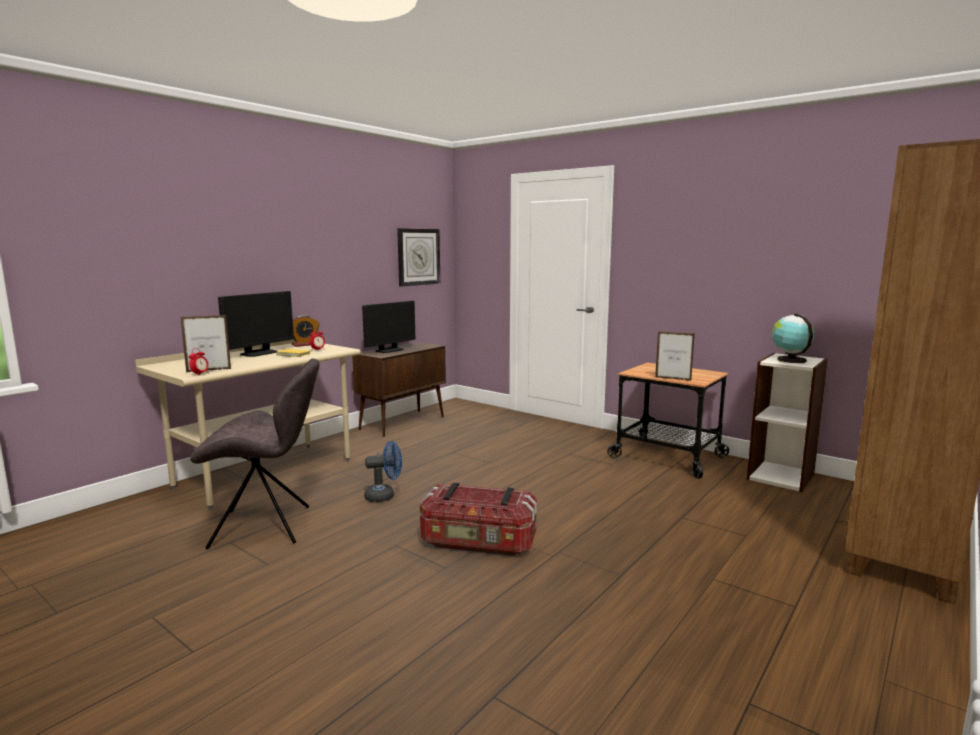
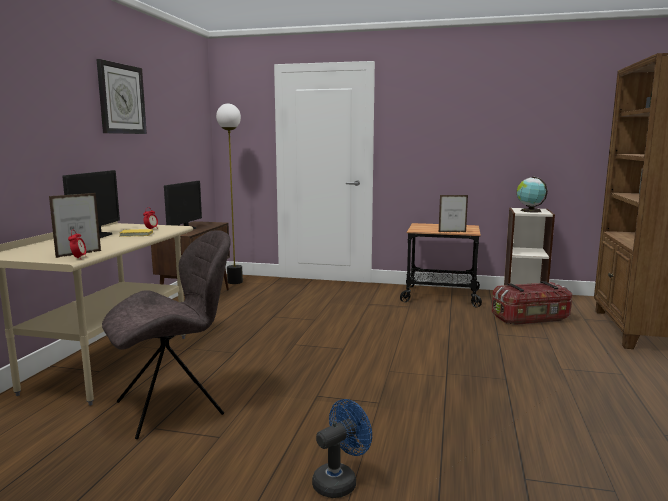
camera: 25 degrees left, 0 degrees up
(305, 344) = (124, 226): alarm clock -> none
(384, 496) = (257, 360): blue fan -> blue fan (340, 481)
(418, 257) = (190, 139): wall clock -> wall clock (121, 99)
(459, 409) = (235, 282): none -> floor lamp
(478, 542) = (381, 379): storage box -> storage box (531, 319)

